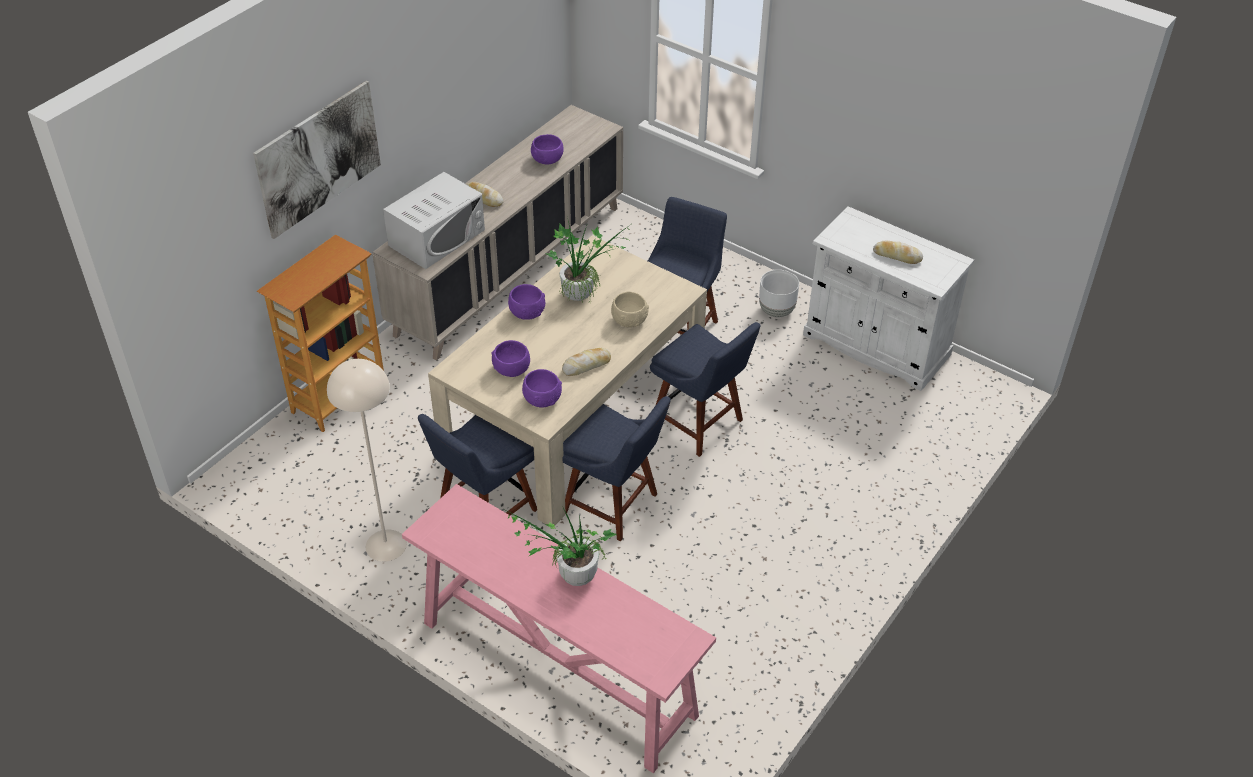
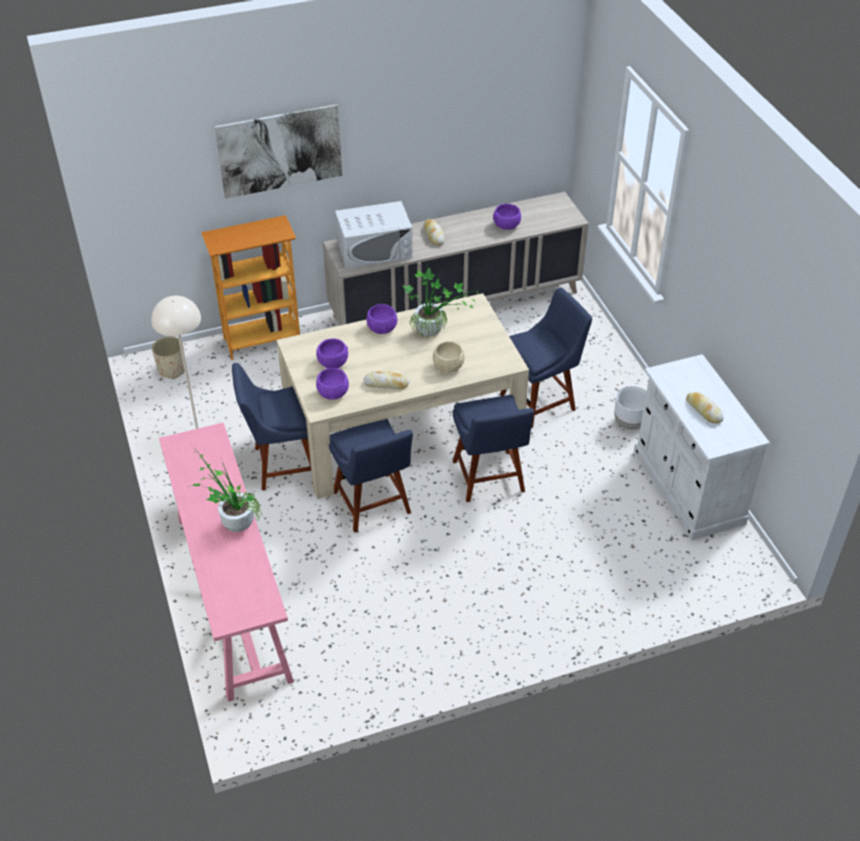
camera: 35 degrees right, 0 degrees up
(263, 474) = (171, 370): none -> beige planter

